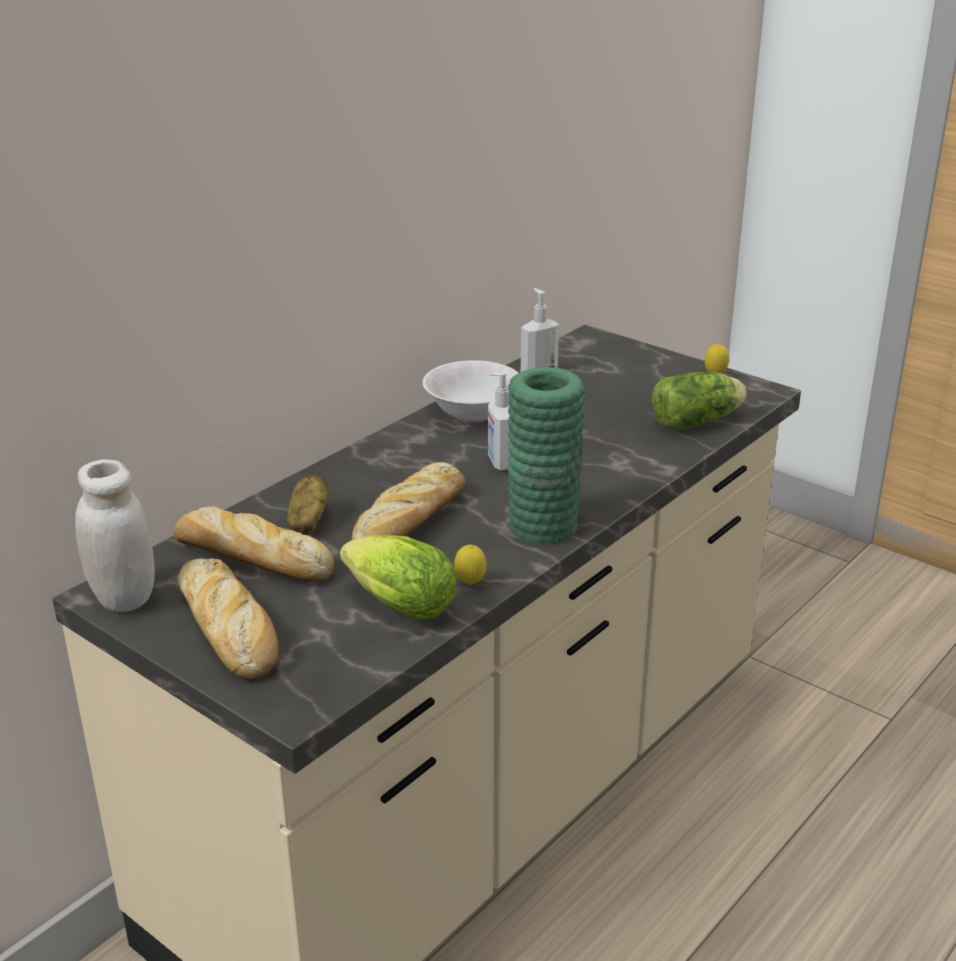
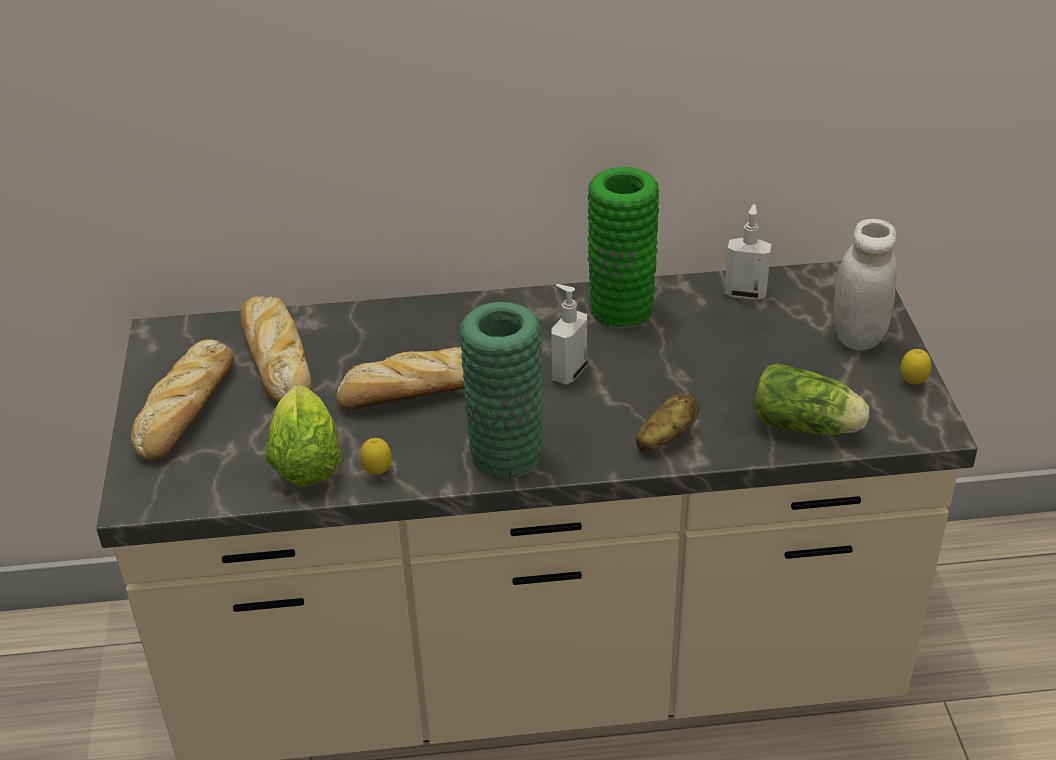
camera: 45 degrees right, 10 degrees up
(123, 597) = (166, 344): white jar -> white jar (858, 336)
(308, 523) = (353, 348): potato -> potato (665, 438)
(472, 414) = (621, 309): white bowl -> green vase

